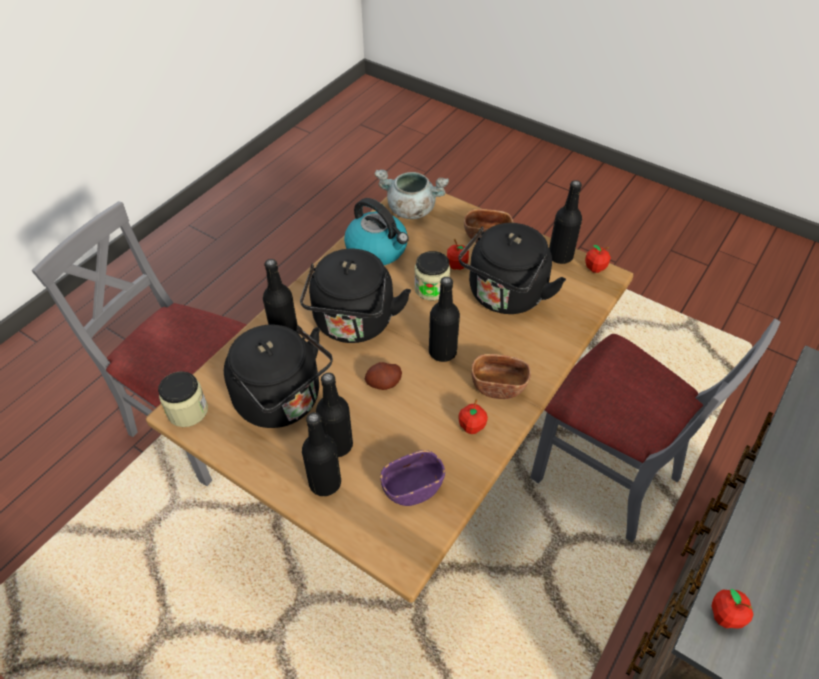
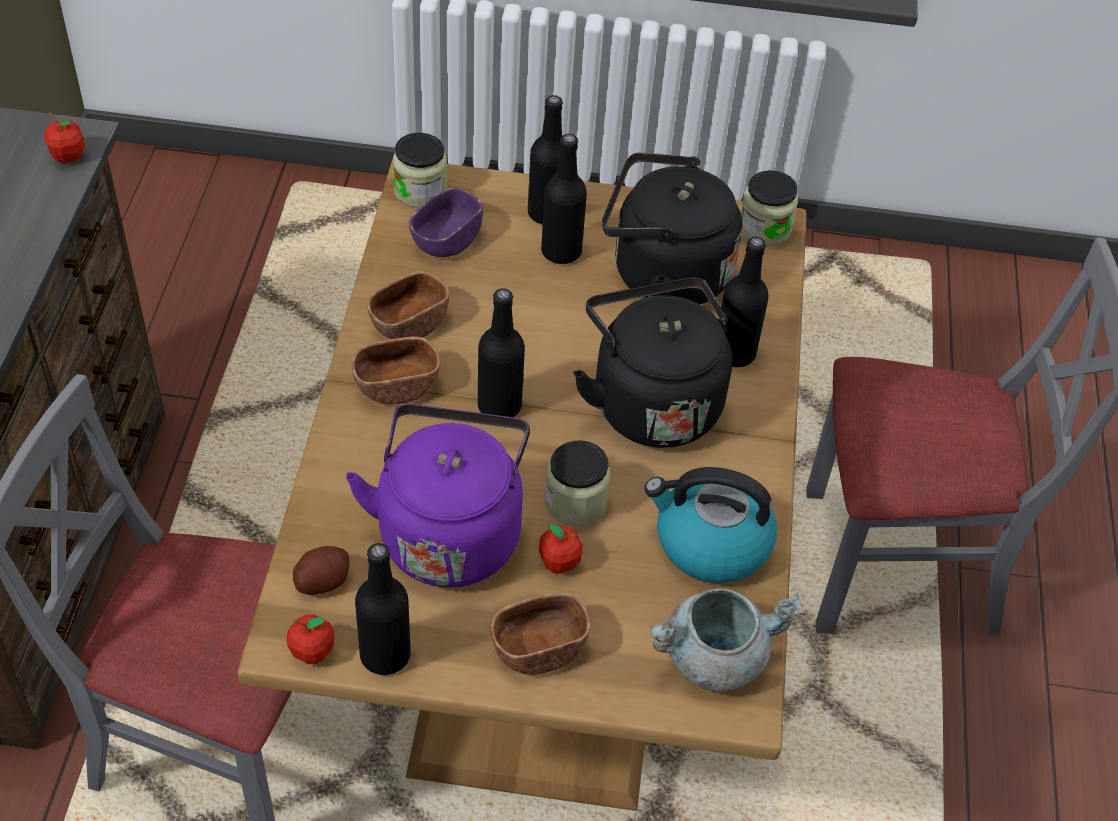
camera: 150 degrees right, 0 degrees up
(383, 383) = (554, 337): potato -> potato (322, 581)
(408, 545) = (420, 191): none -> jar
(471, 427) = (409, 323): apple -> brown bowl
(504, 296) = (450, 531): black kettle -> purple kettle

